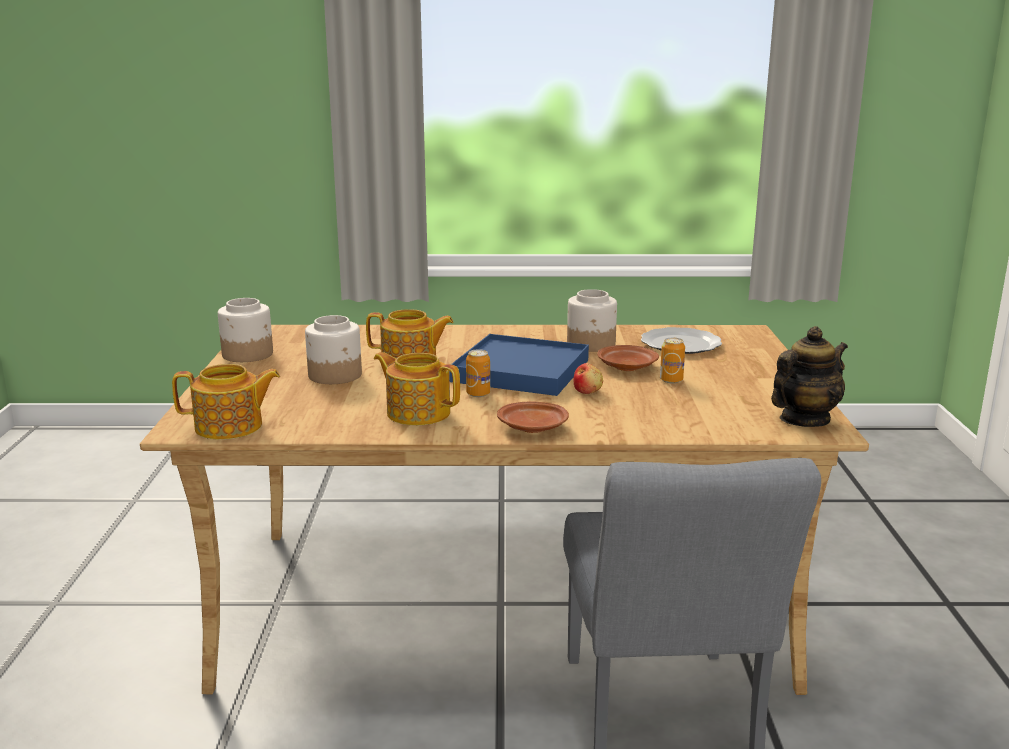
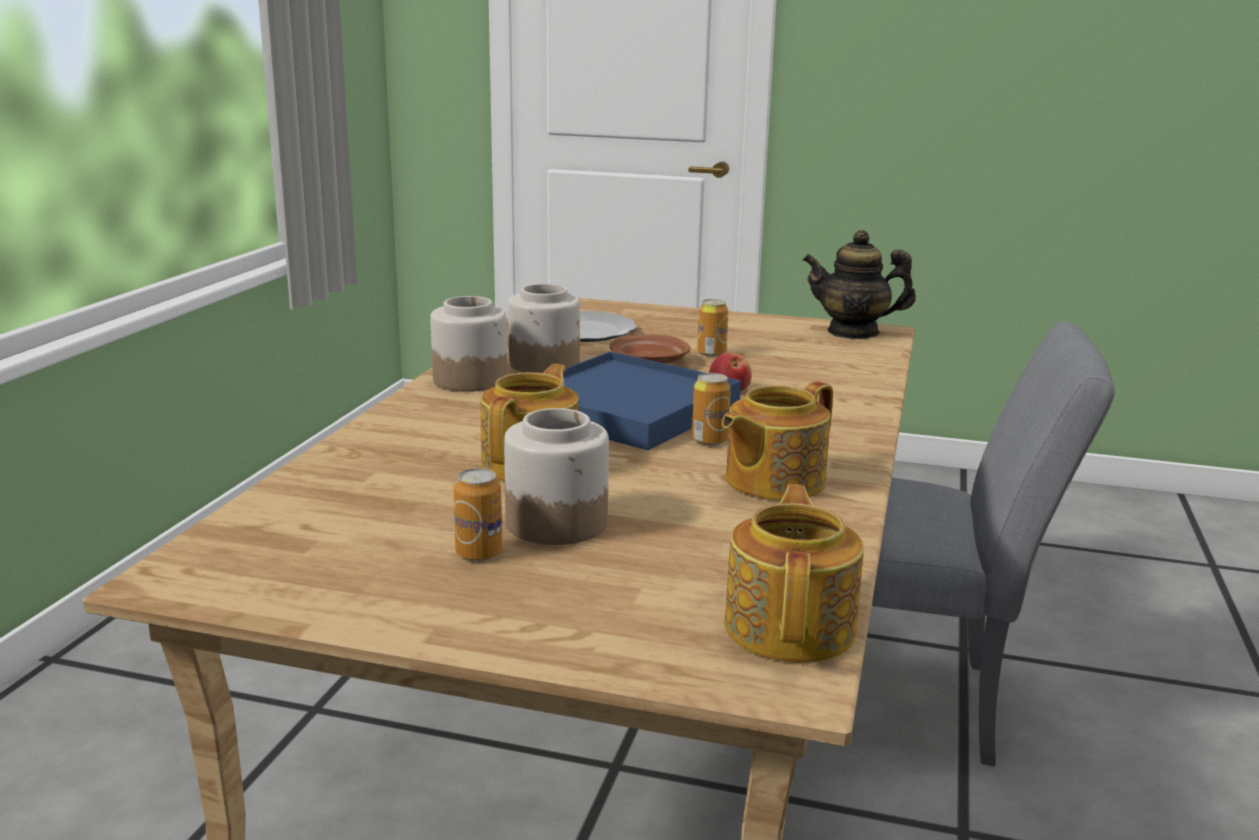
camera: 75 degrees left, 0 degrees up
(248, 354) = (346, 596): jar -> jar (470, 380)
(295, 367) = (479, 553): none -> can
(533, 428) = (850, 428): brown plate -> none
(804, 420) = (853, 332): teapot -> teapot turned 60 degrees counterclockwise

